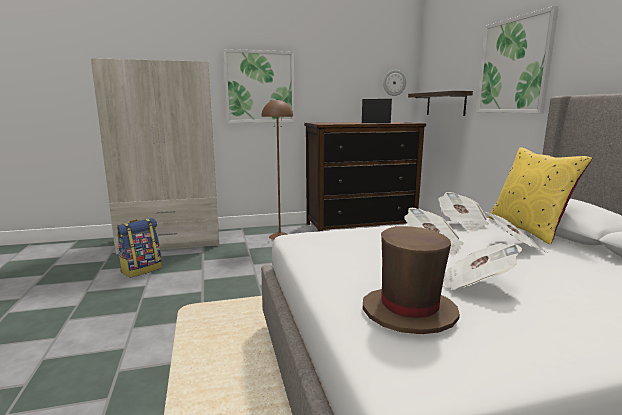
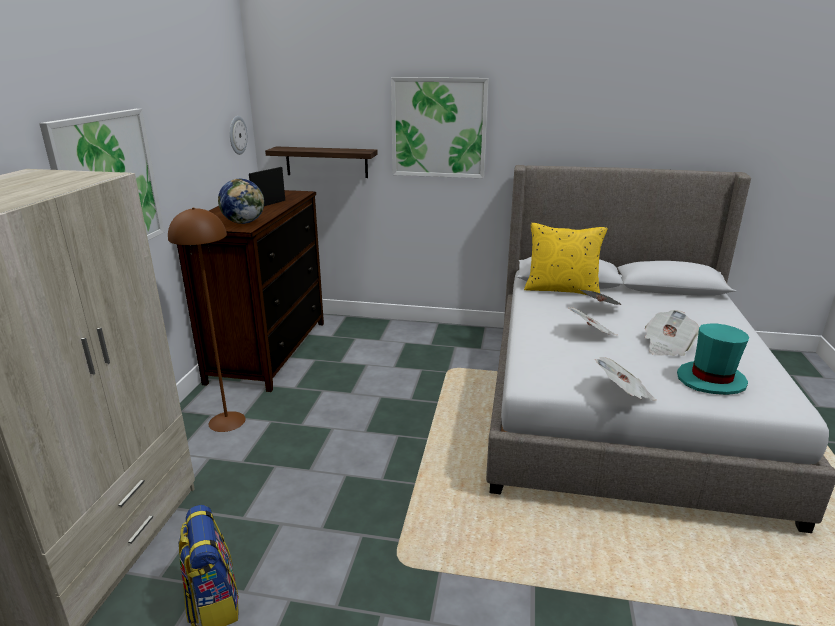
camera: 65 degrees left, 10 degrees up
(332, 123) = (244, 222): none -> globe
(408, 312) = (711, 380): brown hat -> turquoise hat
(462, 224) = (535, 305): newspaper -> newspaper (623, 393)

